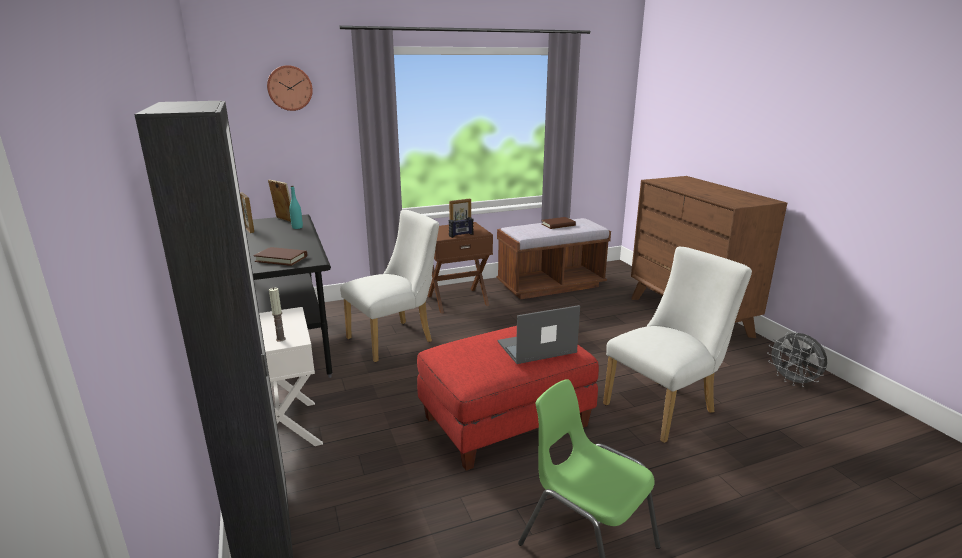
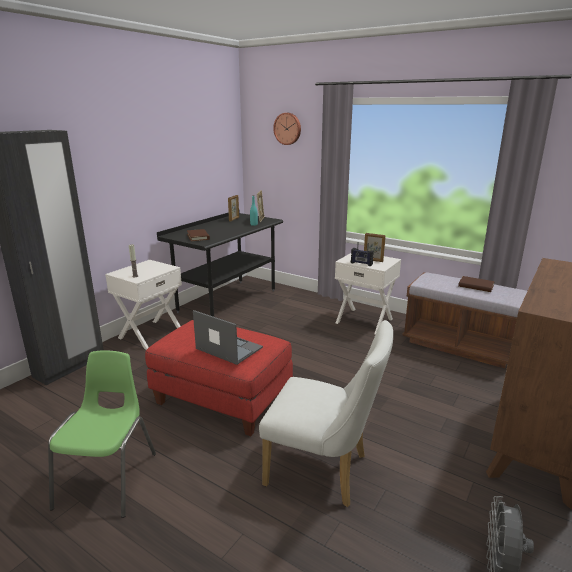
camera: 55 degrees right, 0 degrees up
(395, 339) = (279, 323): white chair -> none
(457, 300) = (364, 320): brown nightstand -> white nightstand

